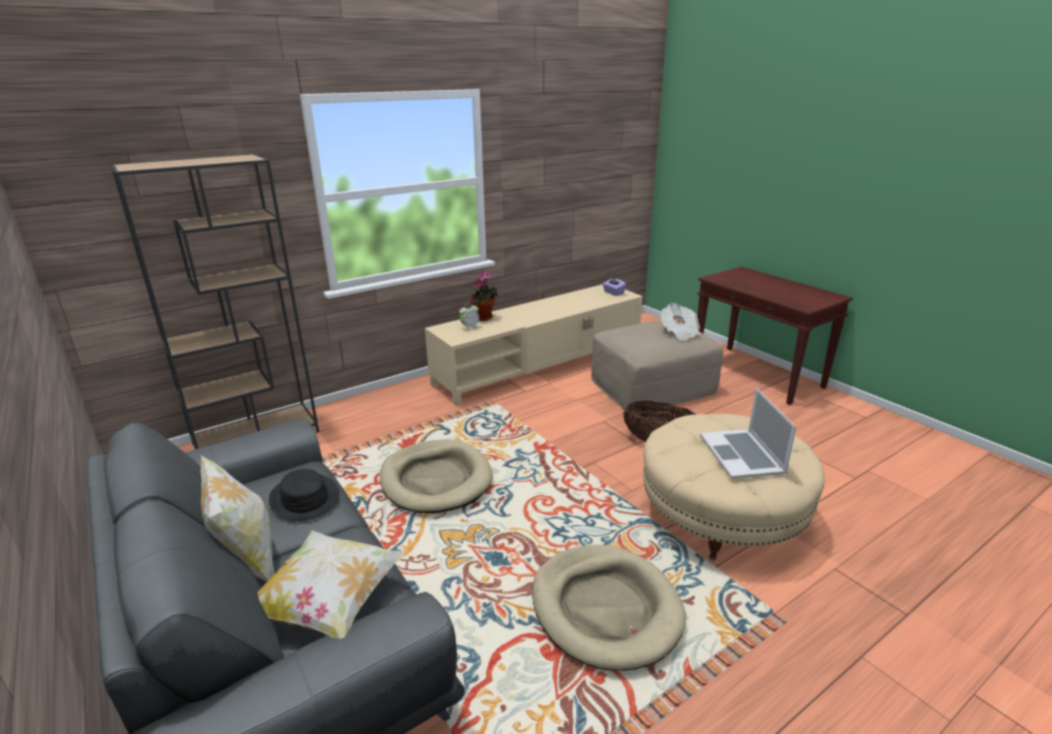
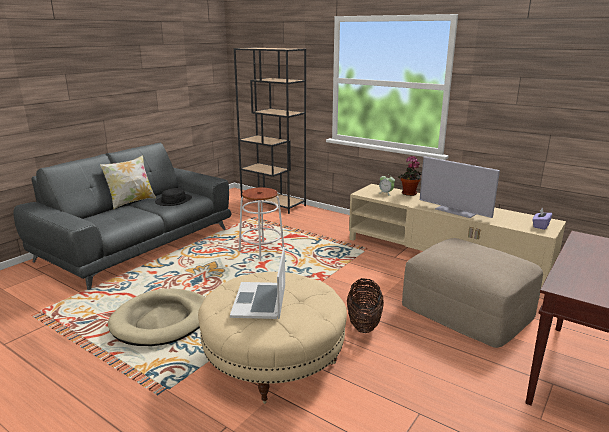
camera: 70 degrees right, 5 degrees down
(330, 603) = (104, 219): pillow -> none
(436, 480) = (261, 251): beige dog bed -> white stool
(556, 312) = (455, 211): none -> television
(679, 332) = (487, 264): newspaper -> none
(742, 453) = (260, 300): laptop -> laptop turned 60 degrees counterclockwise

